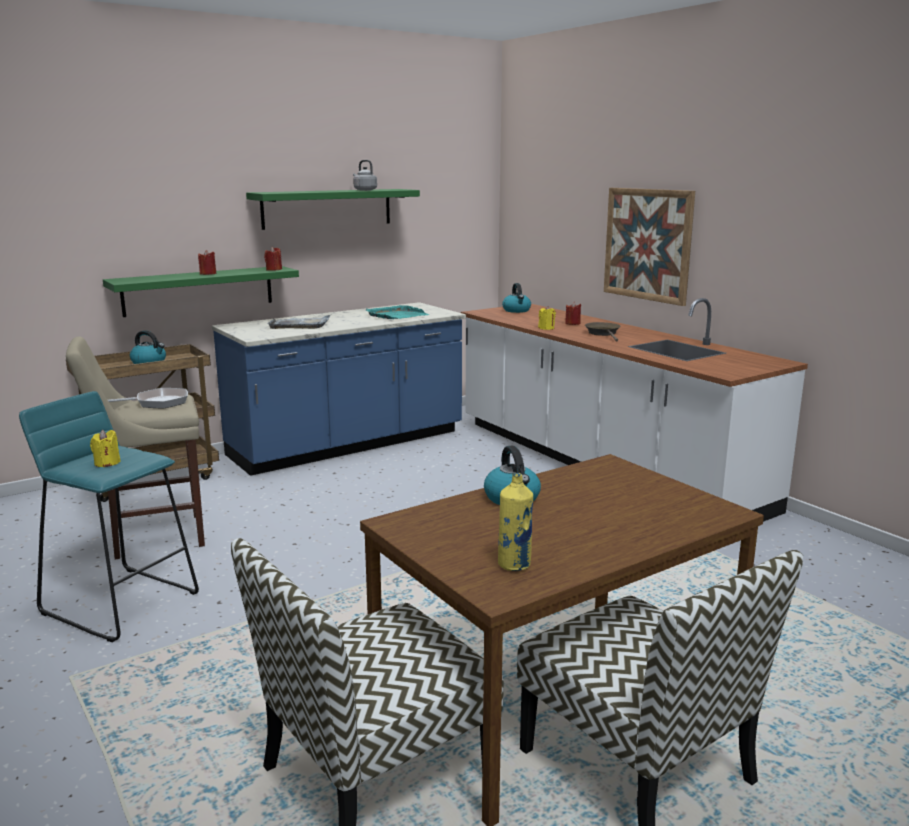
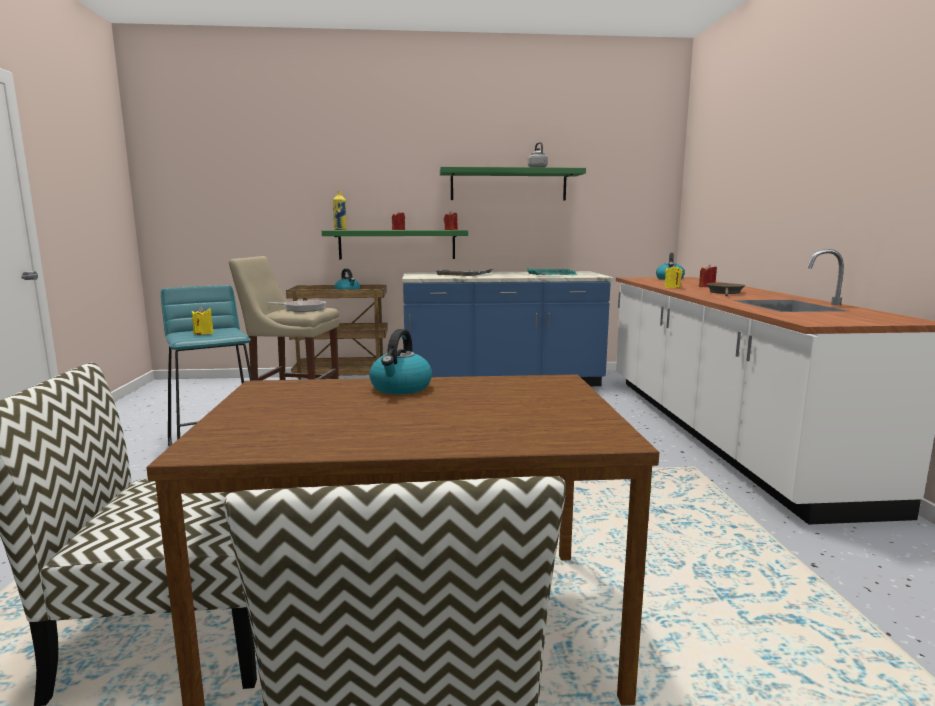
camera: 30 degrees right, 5 degrees down
(514, 565) = (274, 433): yellow bottle -> yellow bottle (340, 230)
(647, 244) = (792, 203): picture -> none

